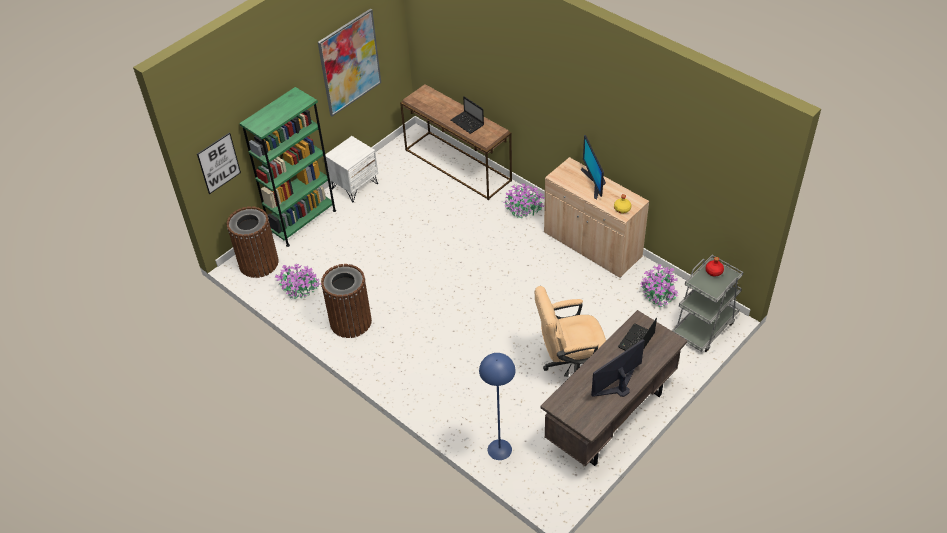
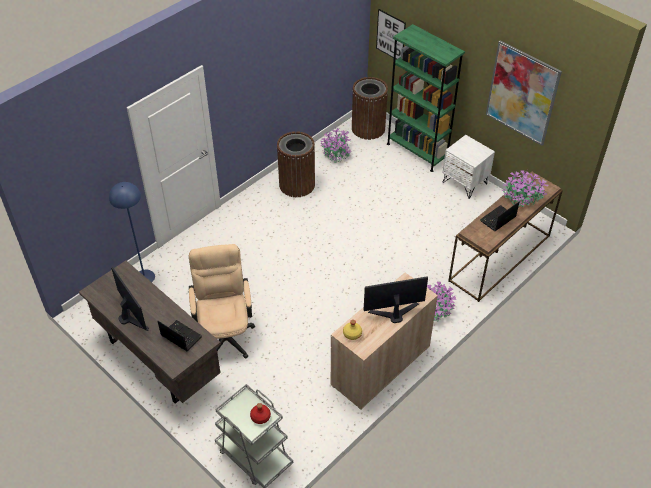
camera: 90 degrees right, 0 degrees up
(658, 294) = (305, 419): potted plant -> potted plant (522, 198)

